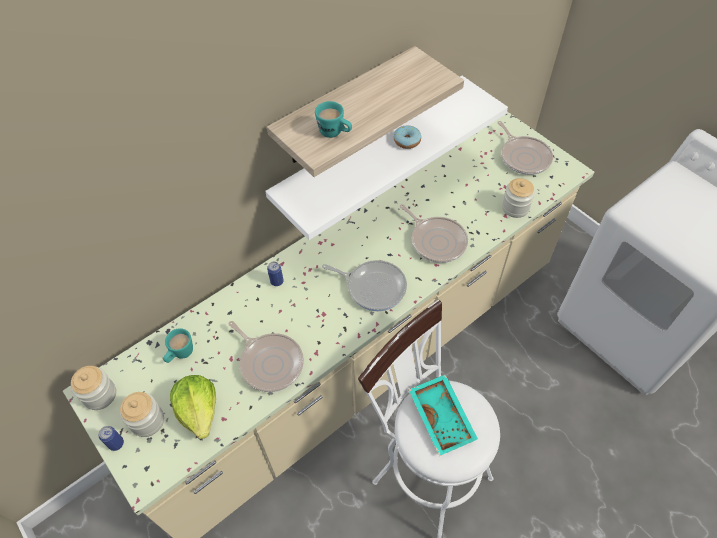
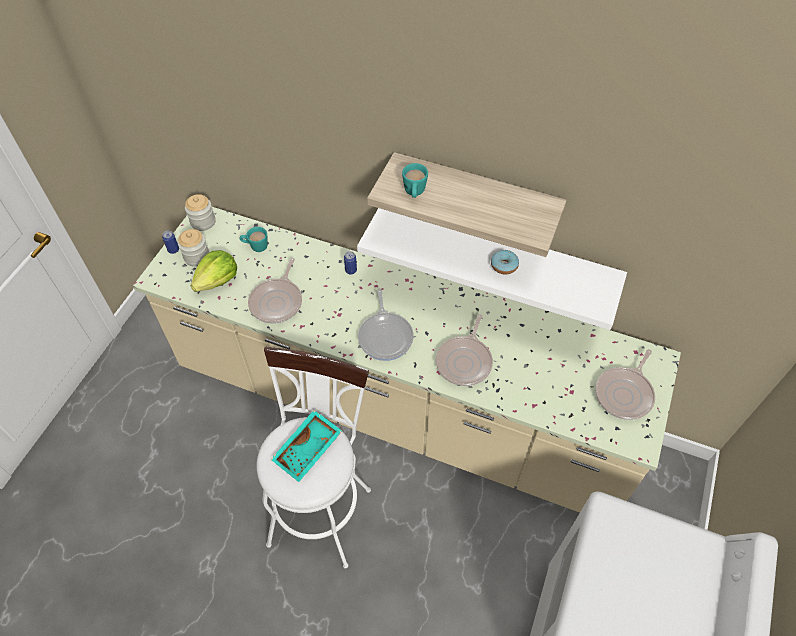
camera: 60 degrees right, 0 degrees up
(515, 207) = (550, 410): jar -> none

